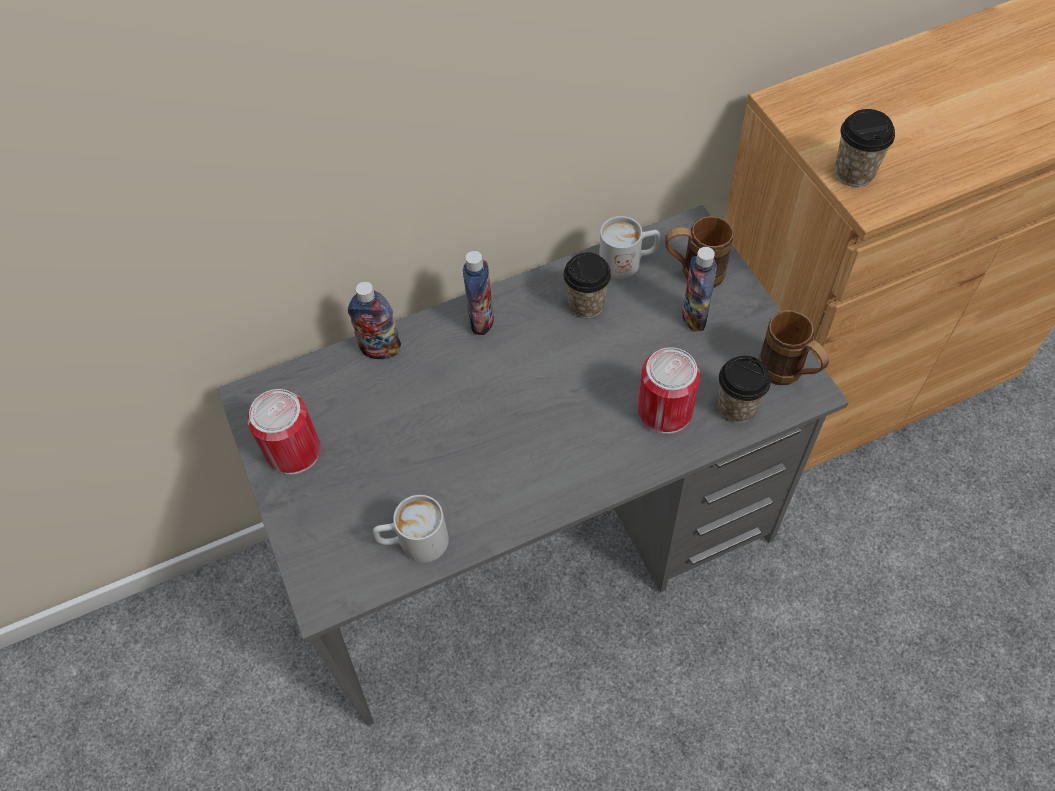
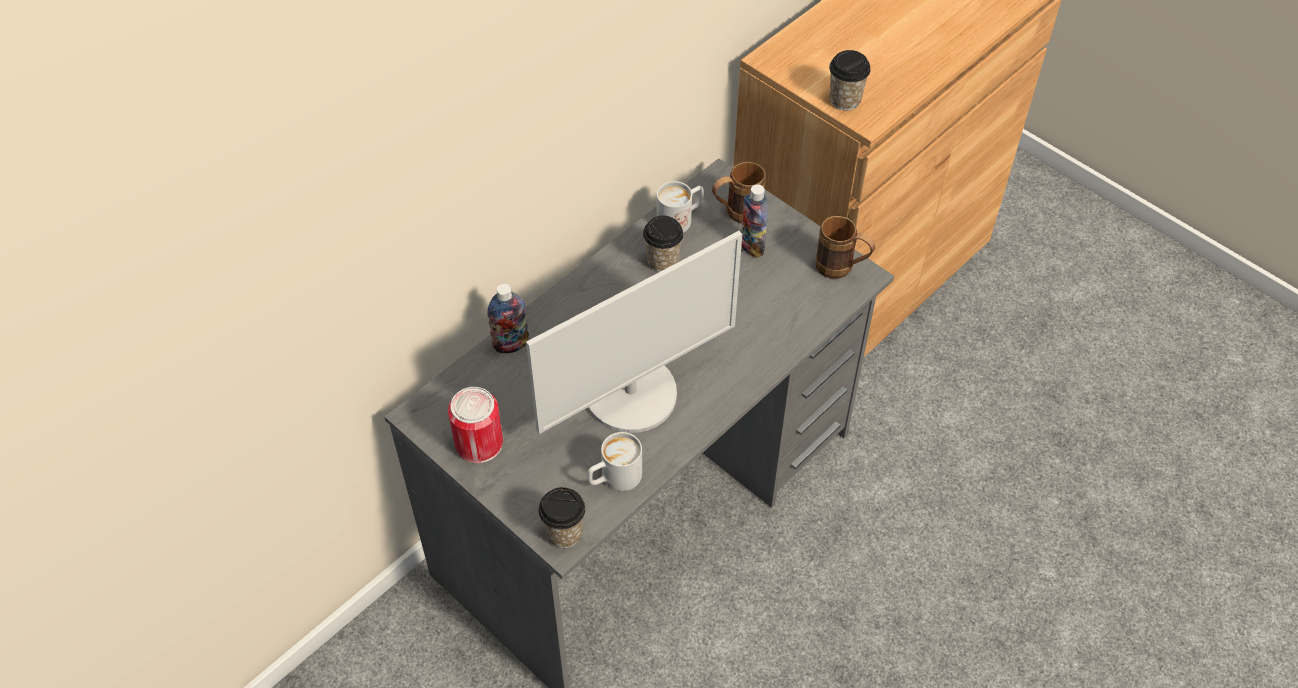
camera: 25 degrees left, 5 degrees down
(480, 448) = (632, 394): none -> monitor
(481, 320) = (583, 297): bottle -> none
(665, 411) = (762, 323): can -> none
(737, 407) = (814, 304): cup -> cup (564, 533)

